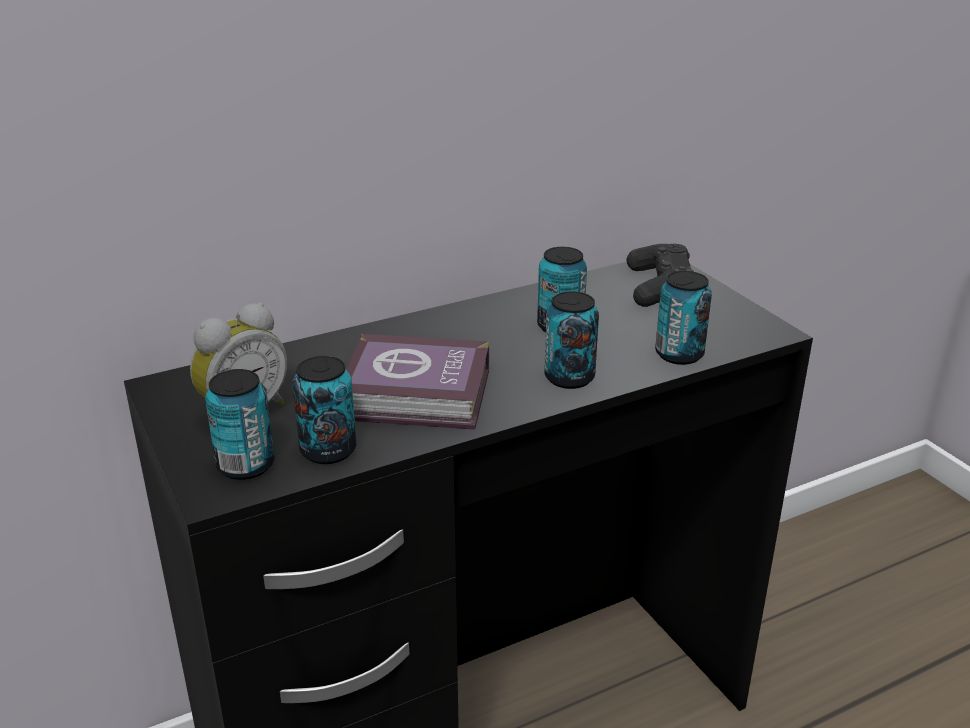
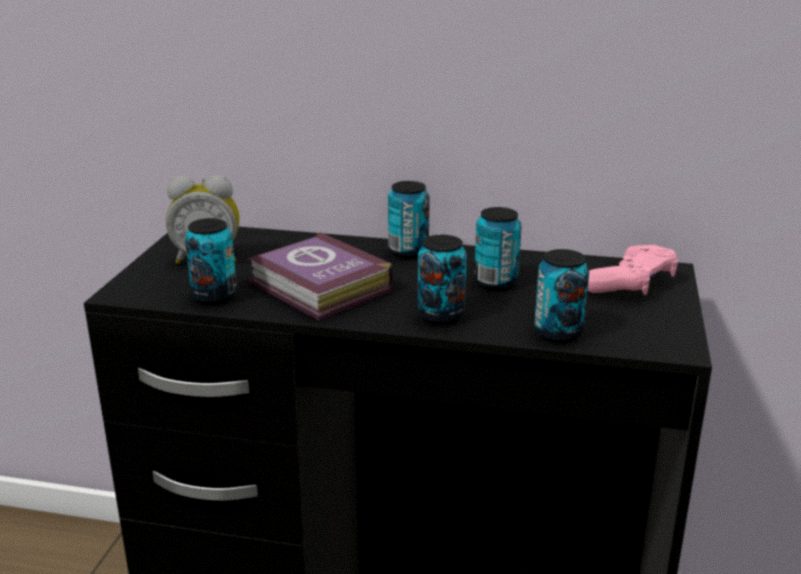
camera: 40 degrees right, 5 degrees down
(246, 465) = (160, 286): can -> can (408, 251)
(659, 287) = (631, 284): black game controller -> pink game controller

